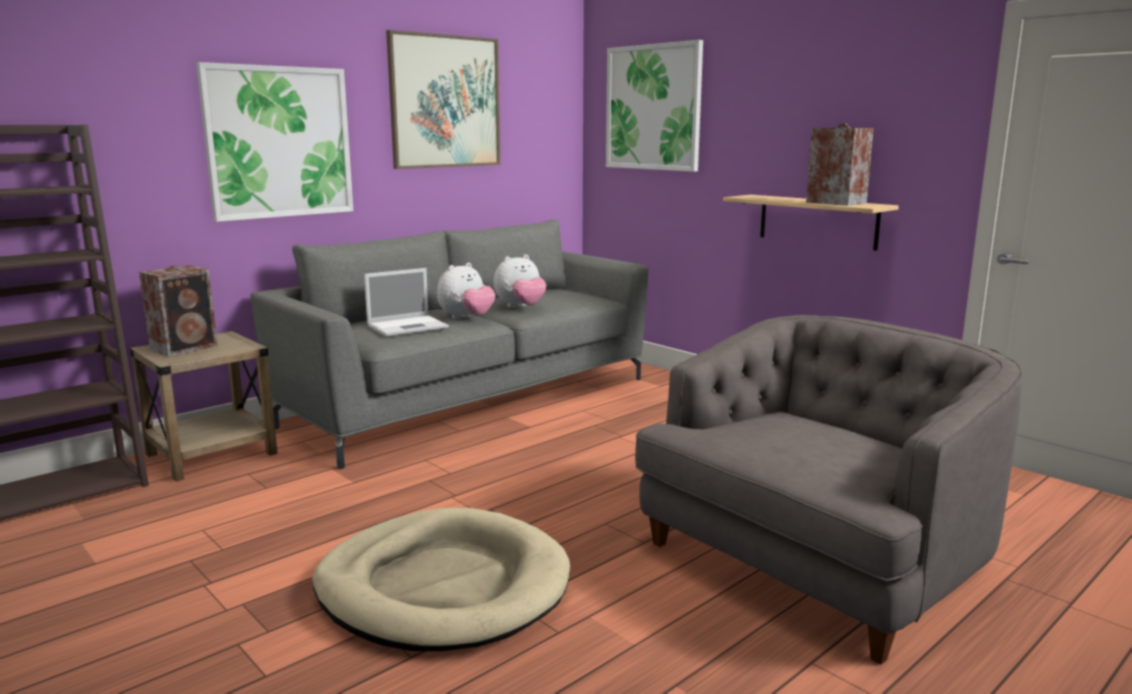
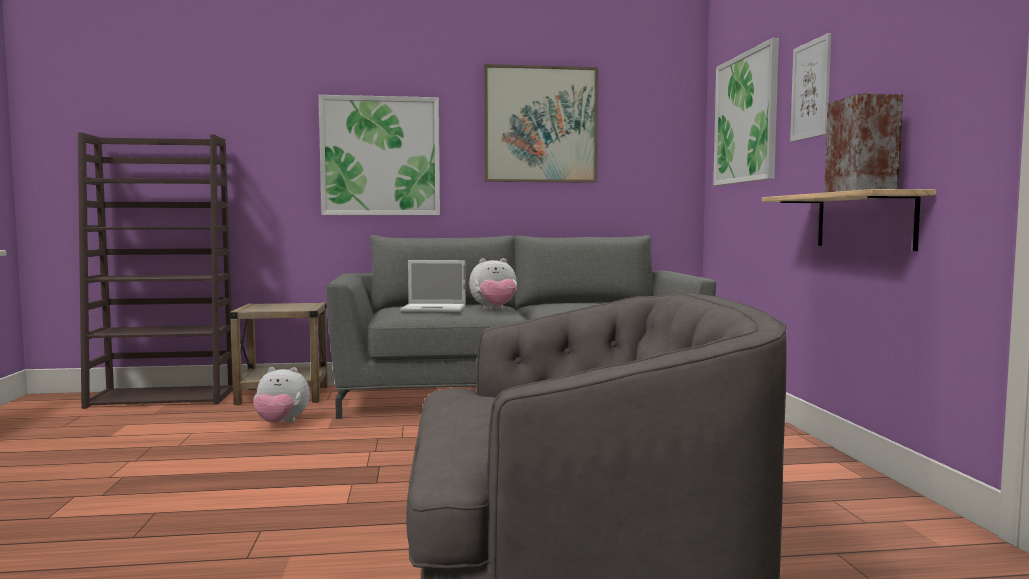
camera: 35 degrees right, 10 degrees down
(186, 347) = (272, 306): speaker -> none
(443, 587) = (242, 503): beige dog bed -> none
(520, 307) = (560, 308): plush toy -> plush toy (281, 423)
(749, 99) = (811, 90): none -> picture

